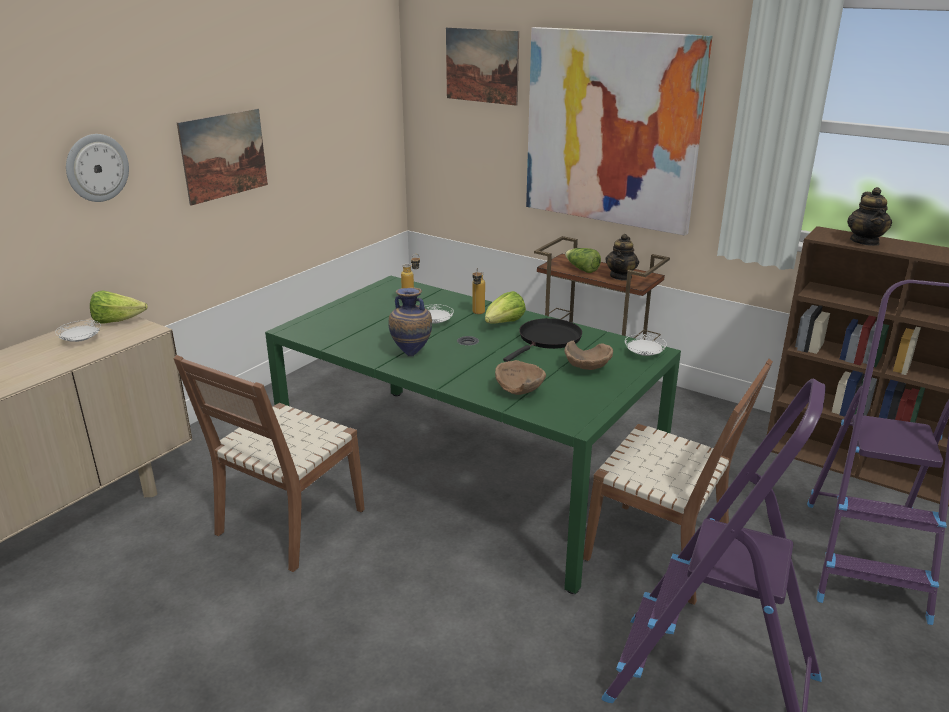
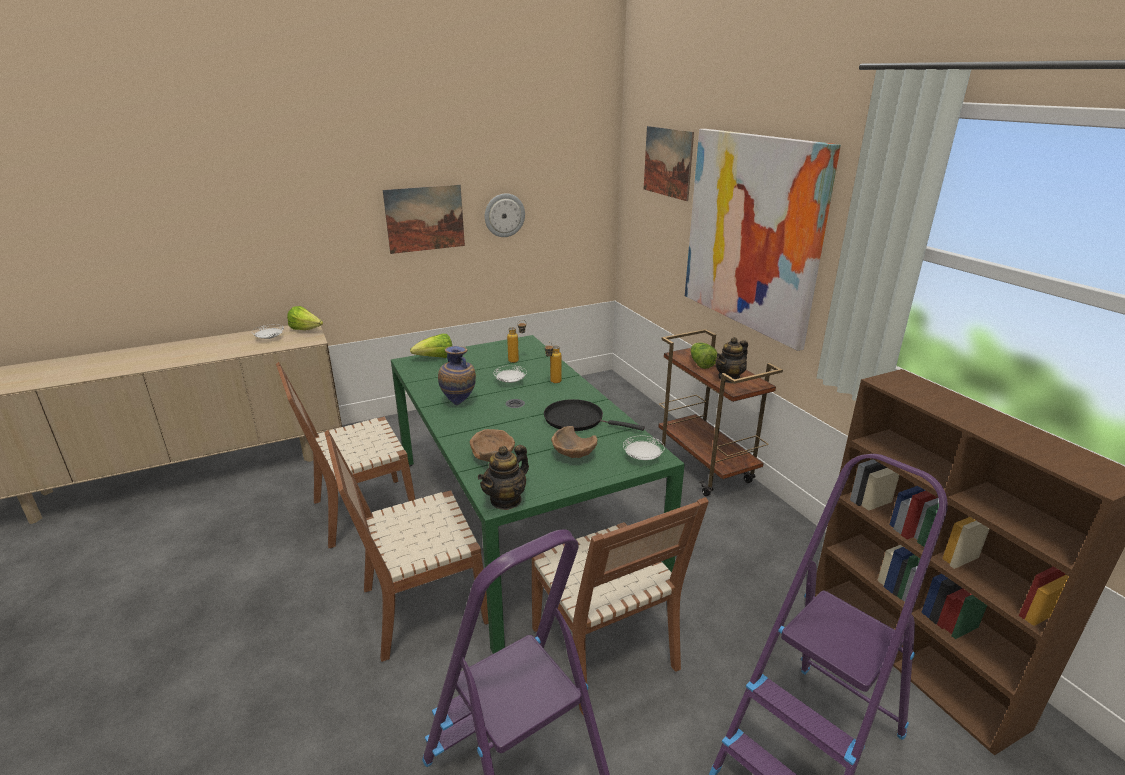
camera: 30 degrees right, 0 degrees up
(96, 168) = (311, 217): wall clock -> wall clock (504, 215)
(458, 587) = (418, 609): none -> chair
(504, 324) = (561, 396): lettuce -> lettuce (435, 358)
(547, 339) = (578, 420): black frying pan -> black frying pan turned 135 degrees counterclockwise
(865, 241) = (932, 398): teapot -> teapot (506, 500)

